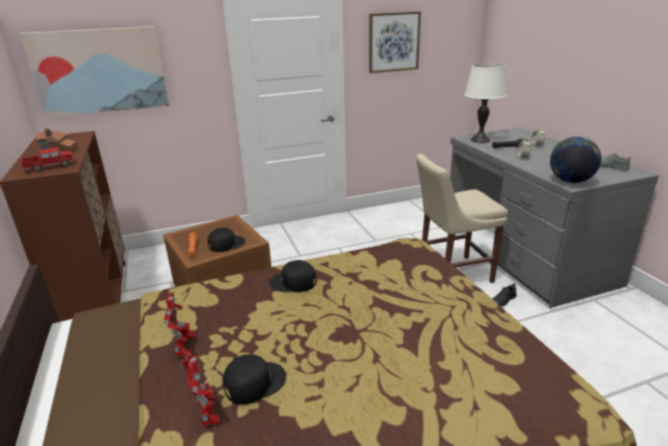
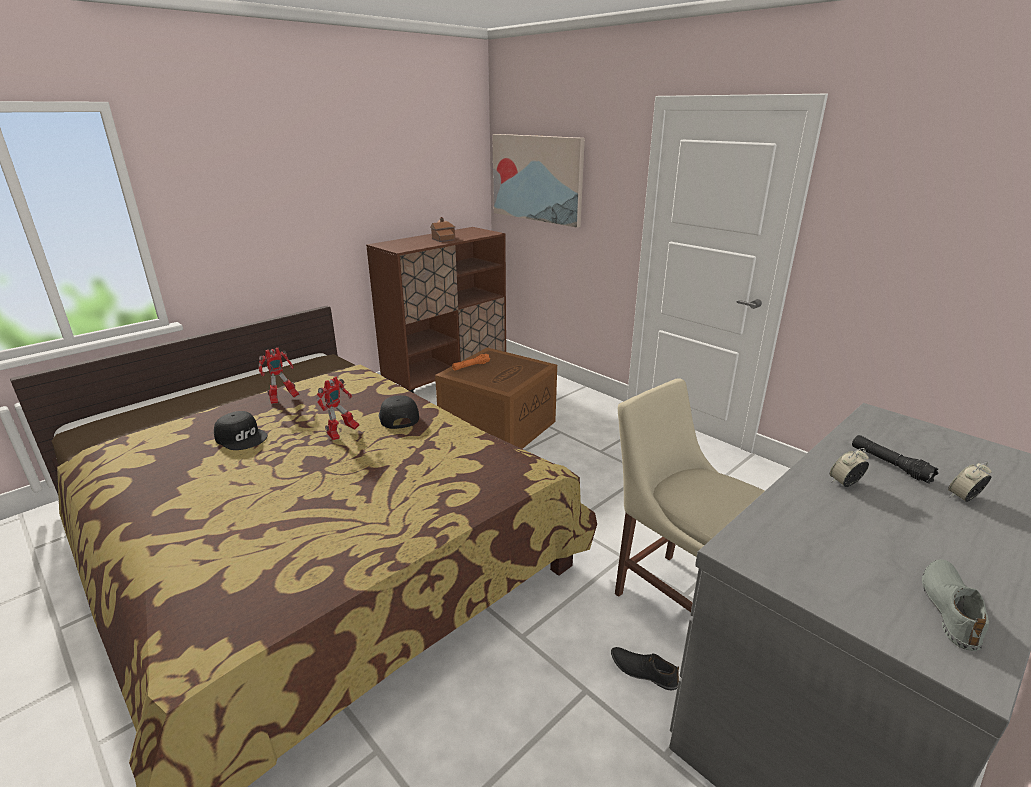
camera: 65 degrees right, 0 degrees up
(49, 167) = (402, 245): toy truck -> none
(207, 415) = (206, 430): toy robot -> toy robot (341, 434)
(226, 244) = (490, 377): black cap -> none
(394, 42) = (910, 206): picture -> none
(480, 140) = (890, 431): white table lamp -> none
(570, 181) = (759, 548): globe -> none

